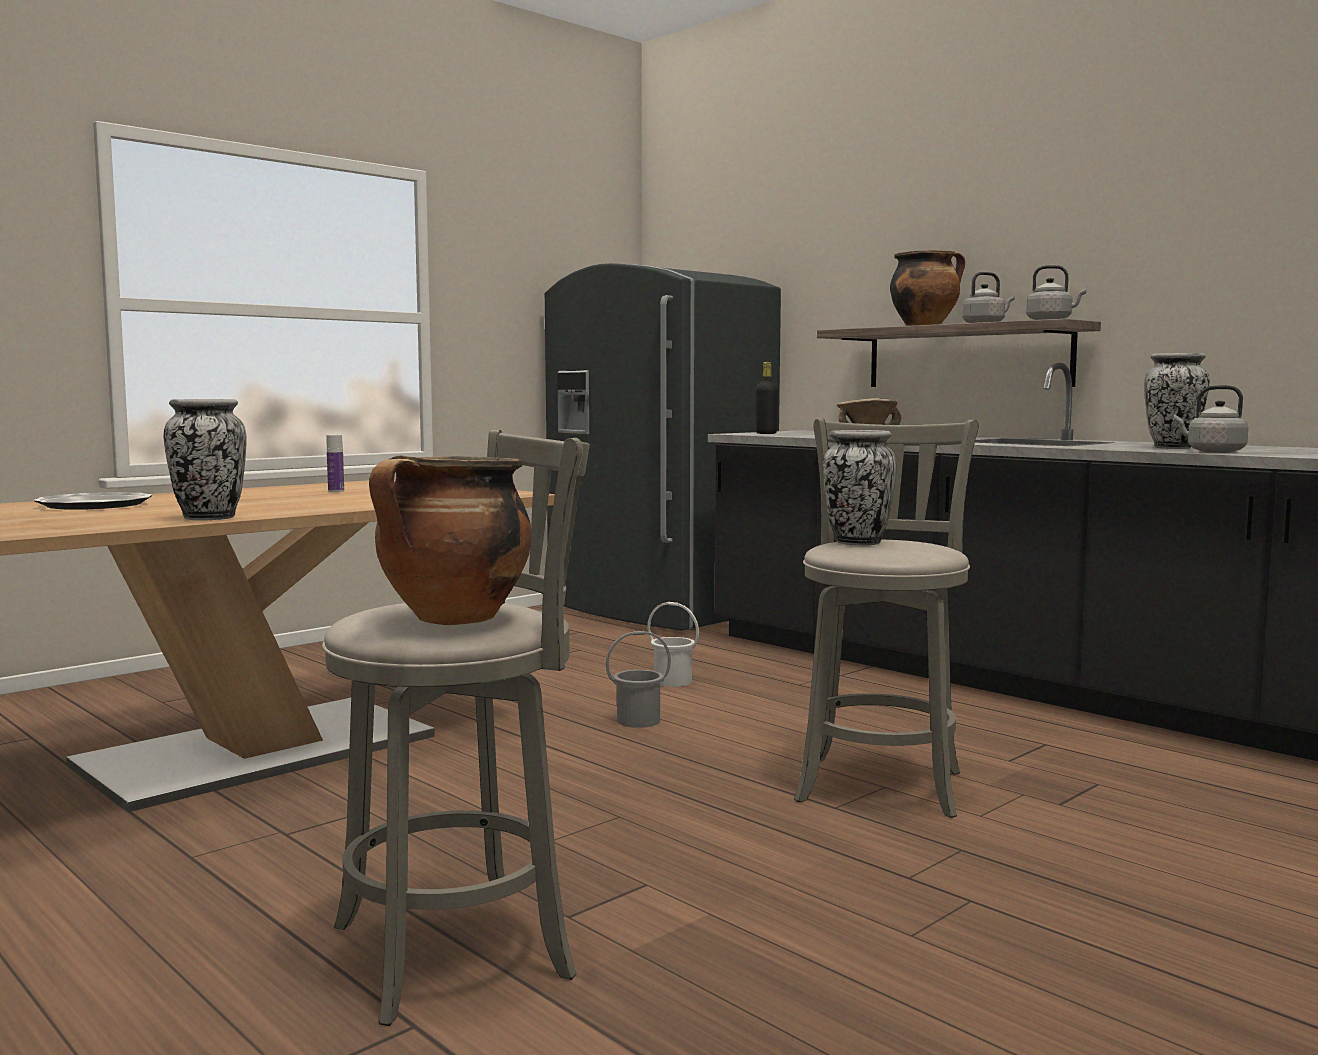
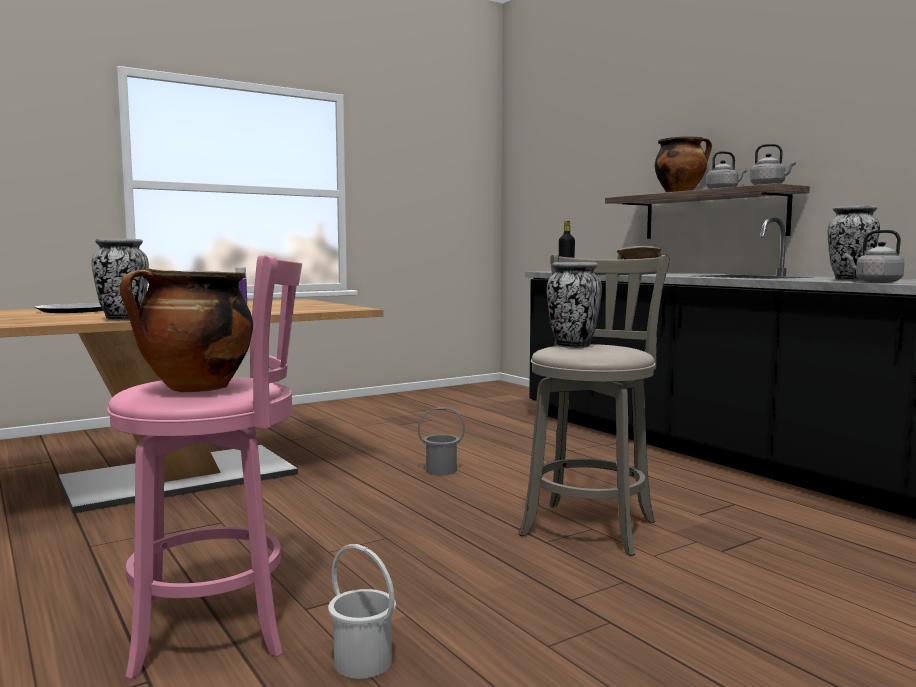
camera: 10 degrees right, 0 degrees up
(465, 947) = (220, 626): grey stool -> pink stool
(656, 611) = (500, 395): grey fridge -> none
(672, 681) = (482, 444): white bucket -> white bucket (363, 662)

